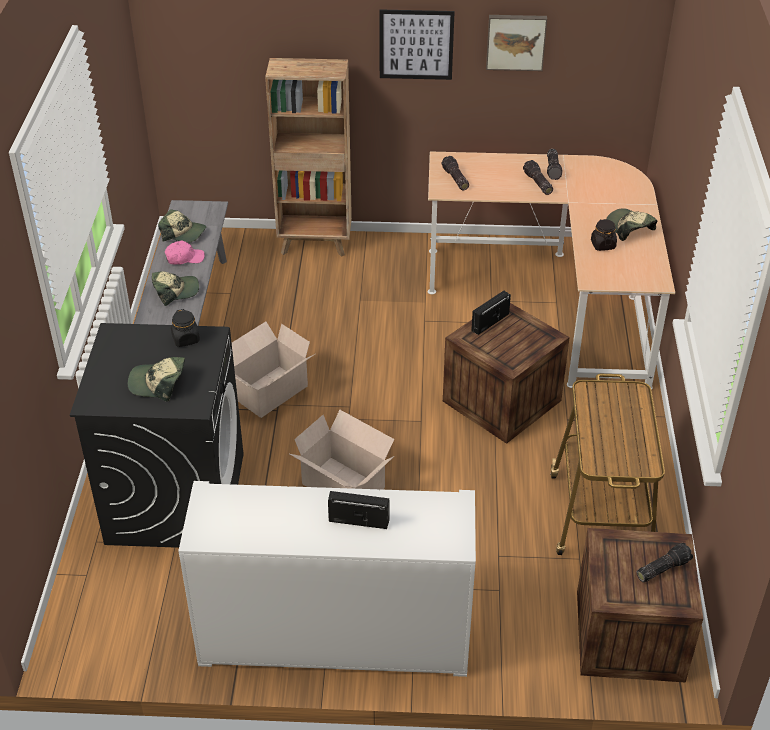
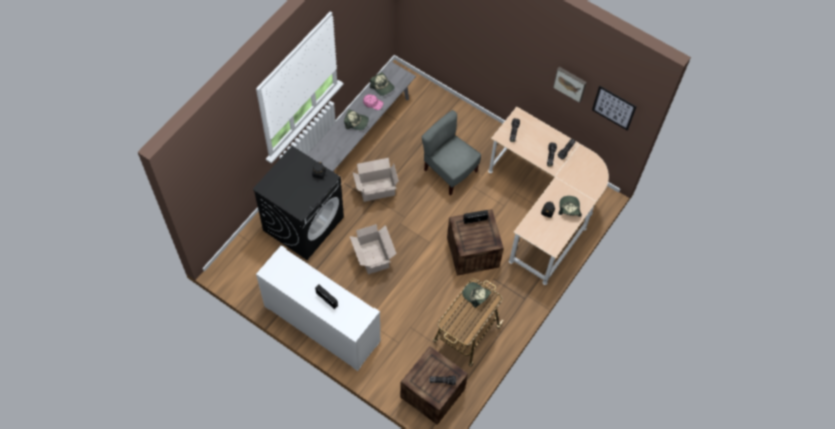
camera: 30 degrees right, 20 degrees up
(158, 383) = (294, 192): cap -> cap (476, 295)
(315, 244) = (457, 110): brown bookcase -> none
(369, 318) = (449, 171): none -> grey chair
(416, 44) = (523, 58): picture -> picture (614, 108)

